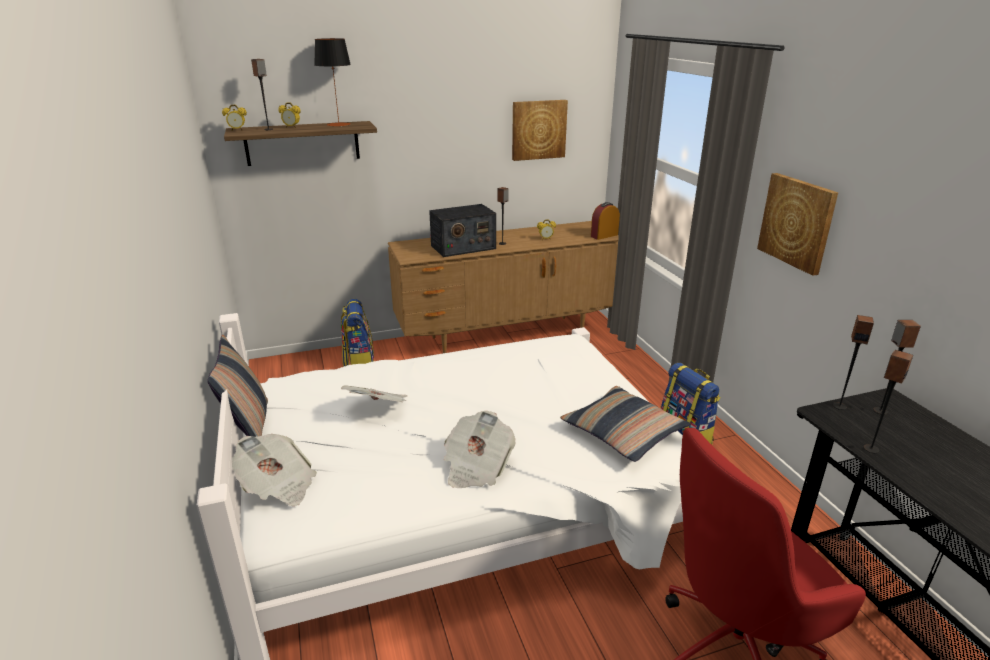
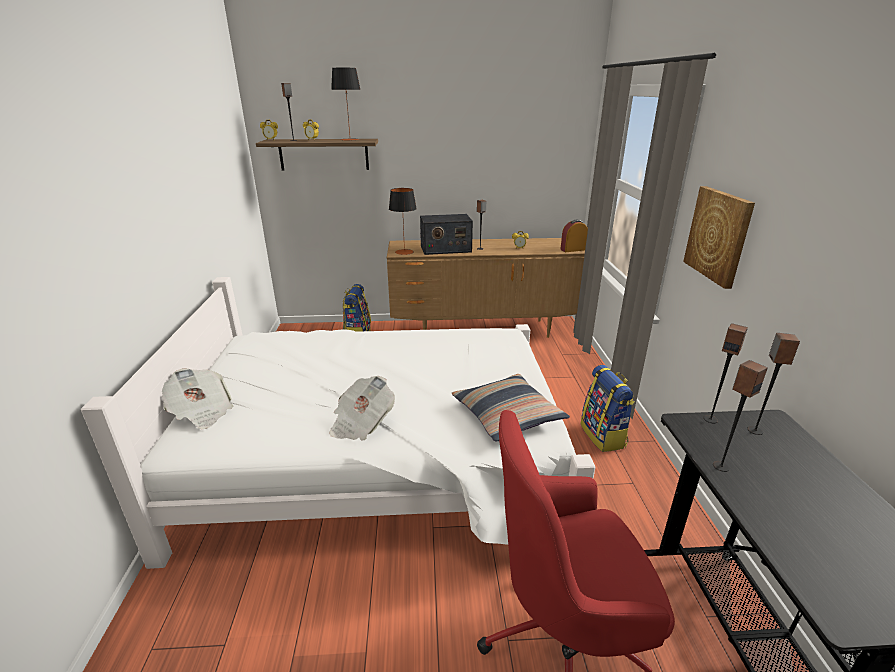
camera: 15 degrees right, 0 degrees up
(249, 427) = (212, 365): pillow -> none
(379, 408) = (314, 365): newspaper -> none
(417, 256) = (404, 252): none -> table lamp
(538, 130) = (524, 153): picture -> none

